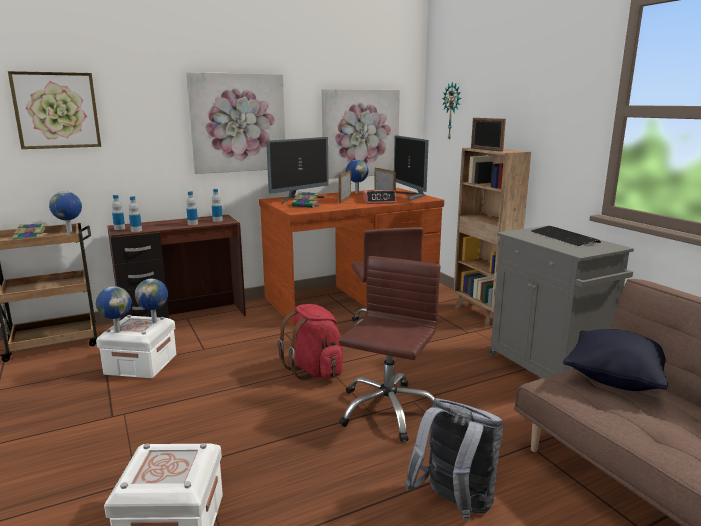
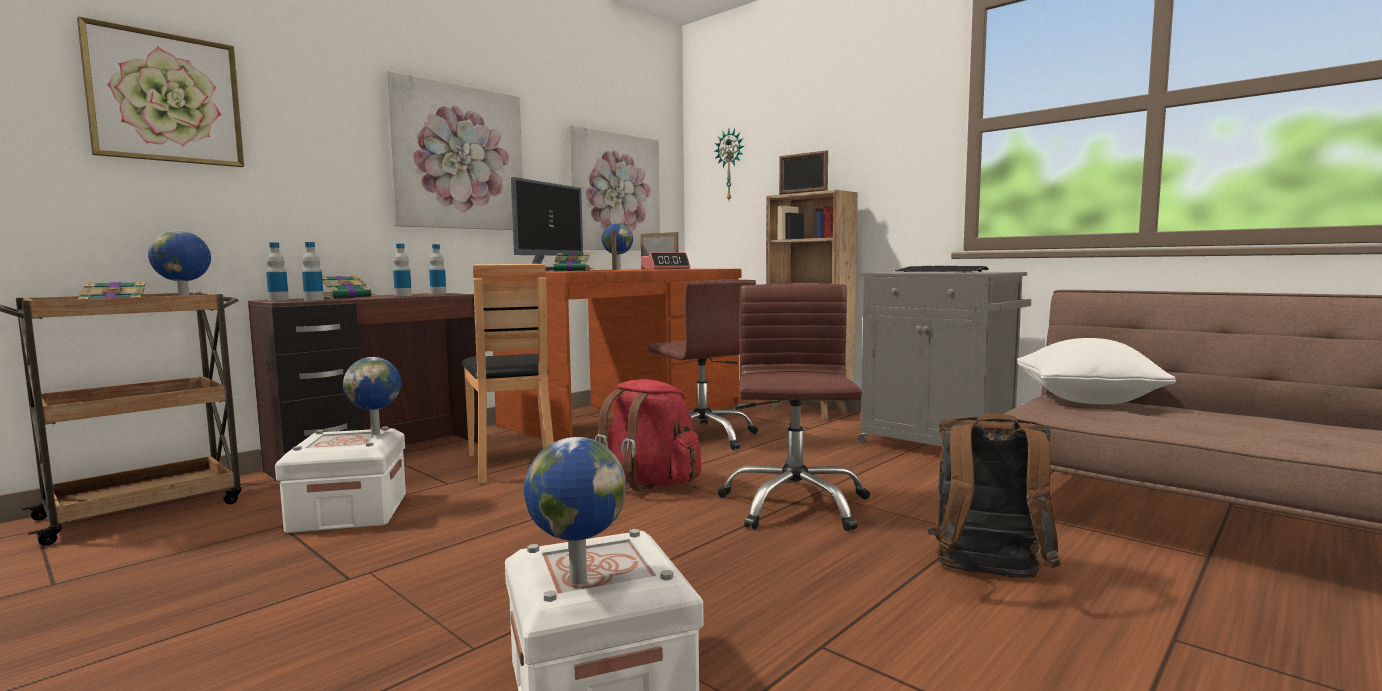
camera: 20 degrees left, 10 degrees down
(117, 331) = (316, 447): globe -> globe (576, 580)
(160, 224) = (346, 297): none -> book
(249, 337) = (513, 464): none -> brown chair
(411, 196) = (694, 268): monitor -> none
(454, 505) = (988, 577): grey backpack -> brown backpack
(615, 379) = (1087, 400): black pillow -> white pillow

